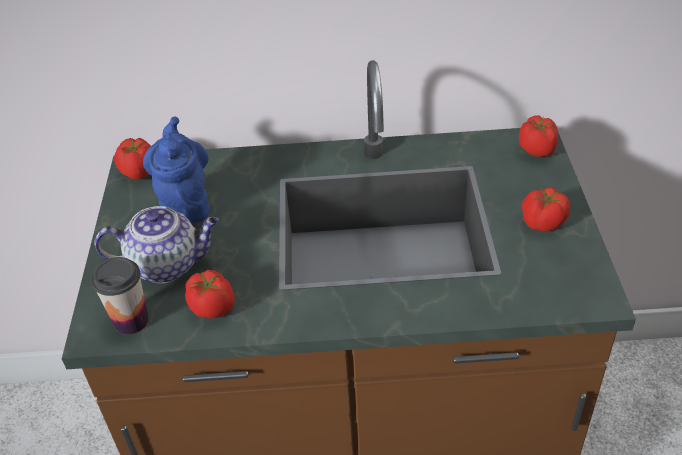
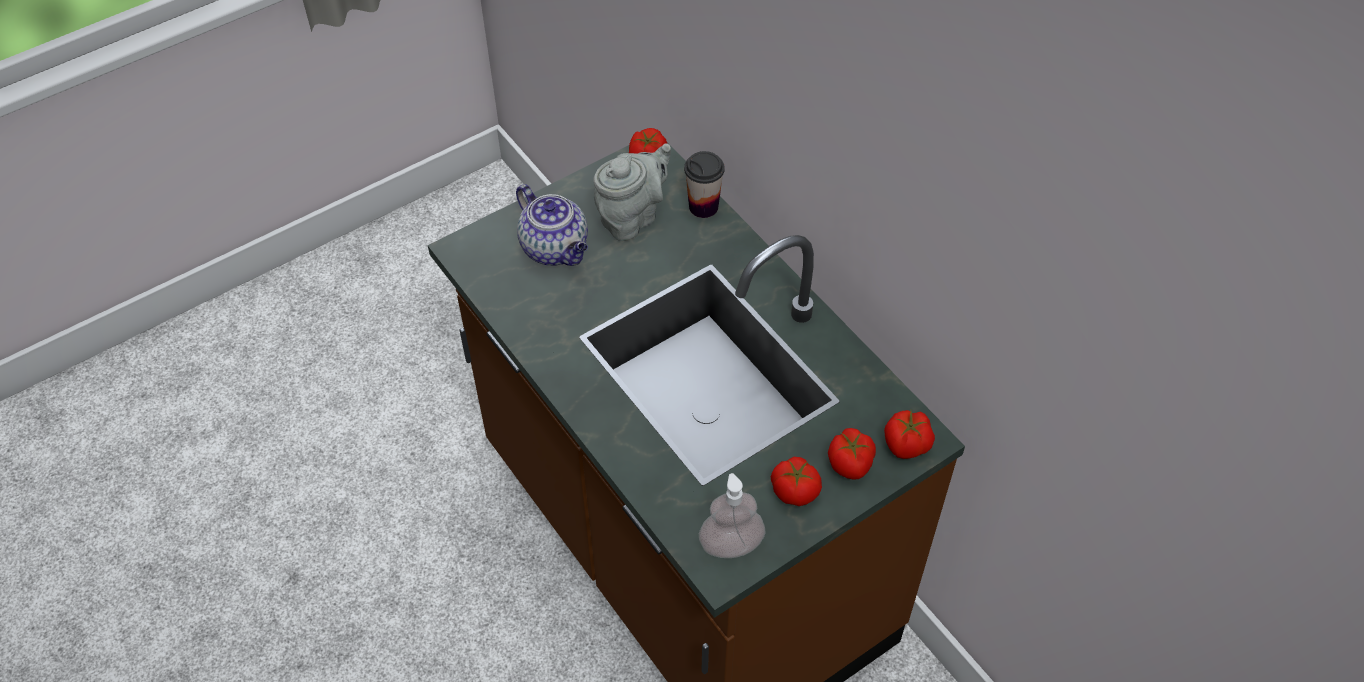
camera: 55 degrees right, 10 degrees up
(131, 321) = (486, 263): cup -> cup (703, 207)
(185, 203) = (632, 217): blue teapot -> grey teapot
(213, 307) = (531, 305): tomato -> tomato (850, 464)
(574, 281) = (731, 545): none -> soap dispenser

